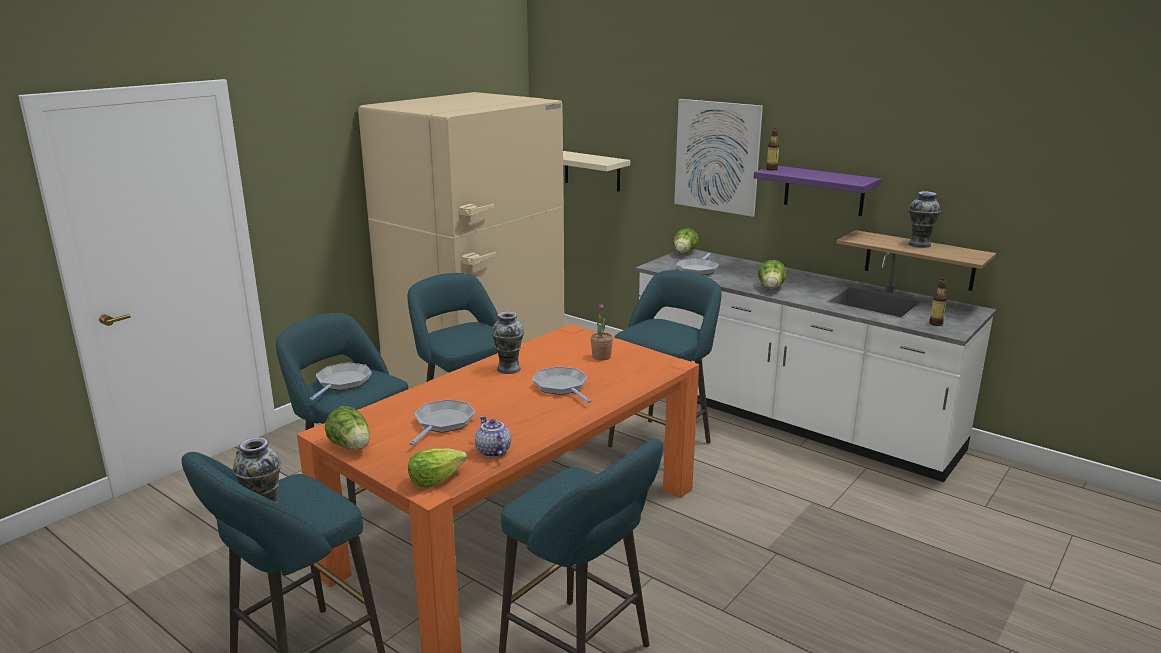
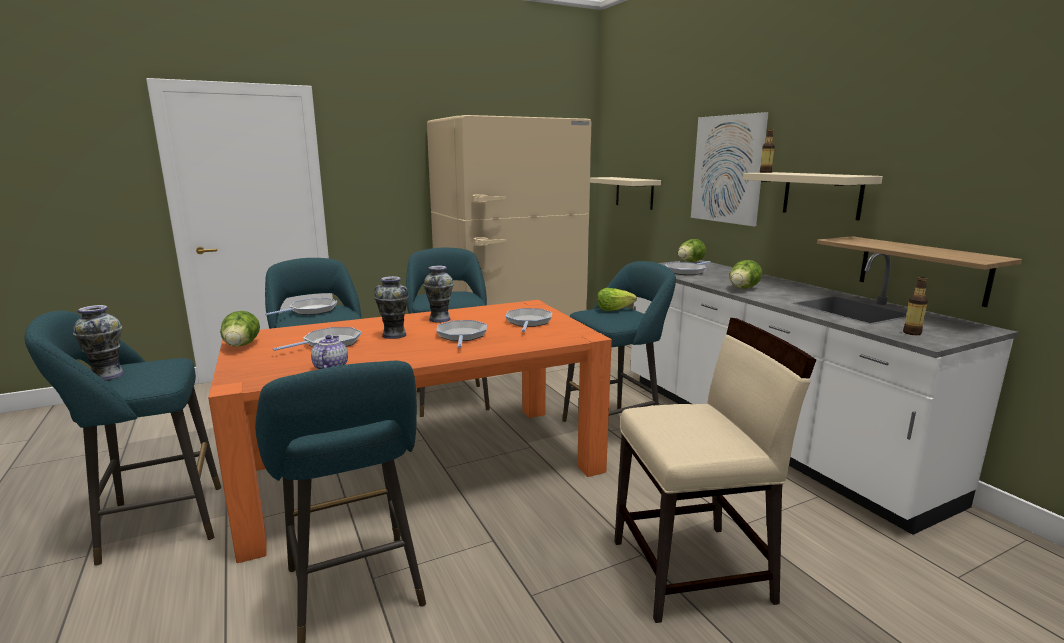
camera: 25 degrees right, 5 degrees down
(435, 479) = (253, 377): lettuce -> lettuce (614, 309)
(601, 357) = (528, 322): potted plant -> frying pan
(822, 554) = (693, 571): none -> beige chair
(824, 190) = (822, 195): purple shelf -> beige shelf
(919, 244) = (918, 247): vase -> vase (394, 335)

